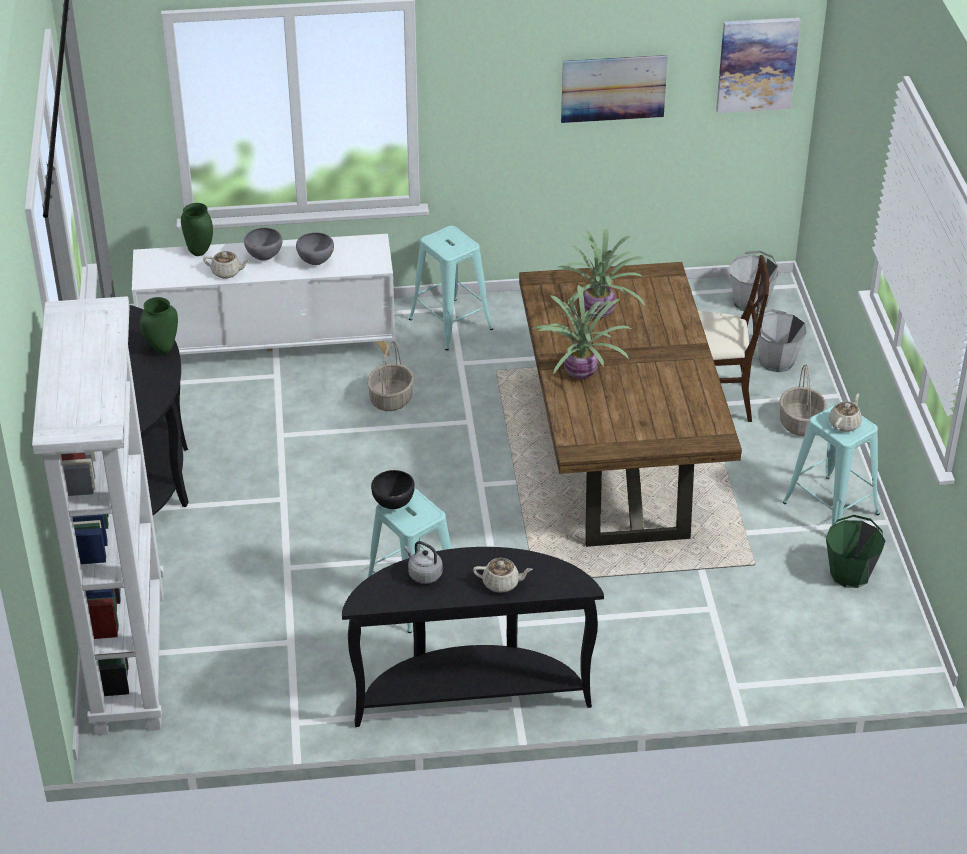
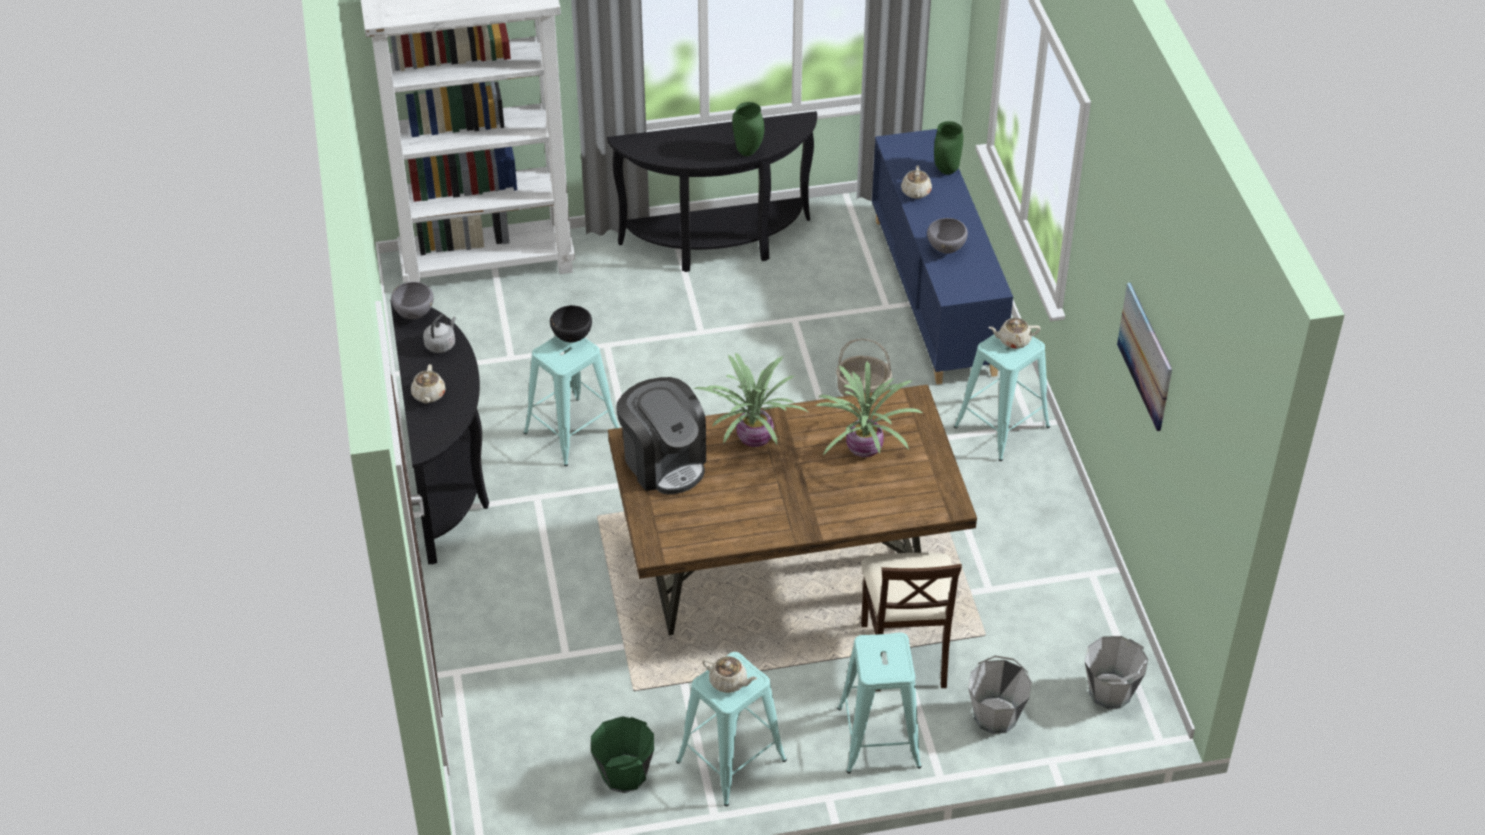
camera: 85 degrees right, 5 degrees up
(264, 258) = (946, 214): grey bowl -> grey bowl (414, 315)
(270, 345) = (935, 296): white cabinet -> blue cabinet
(444, 240) = (1013, 340): none -> beige teapot
(606, 428) = (664, 462): none -> coffee machine
(757, 64) = (1208, 466): picture -> none
(801, 424) = (878, 737): basket -> turquoise stool

